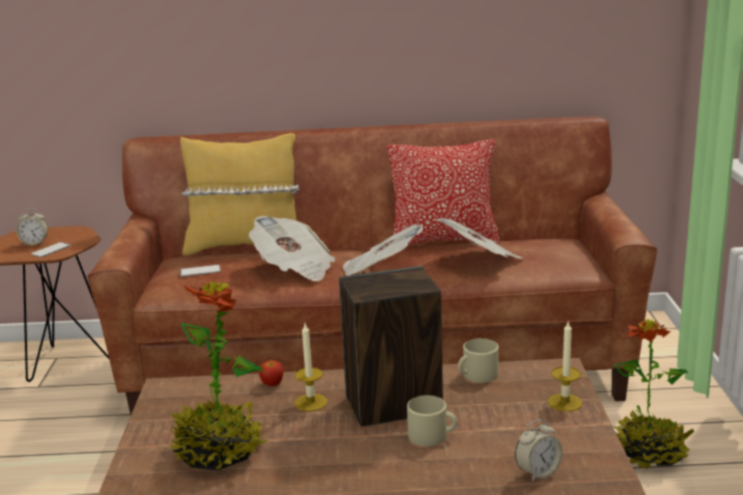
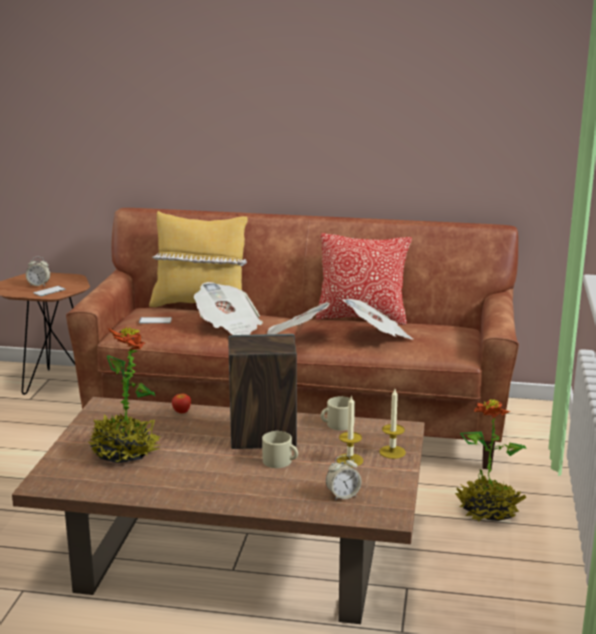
camera: 10 degrees right, 0 degrees up
(311, 402) = (204, 428): candle -> candle (350, 460)

